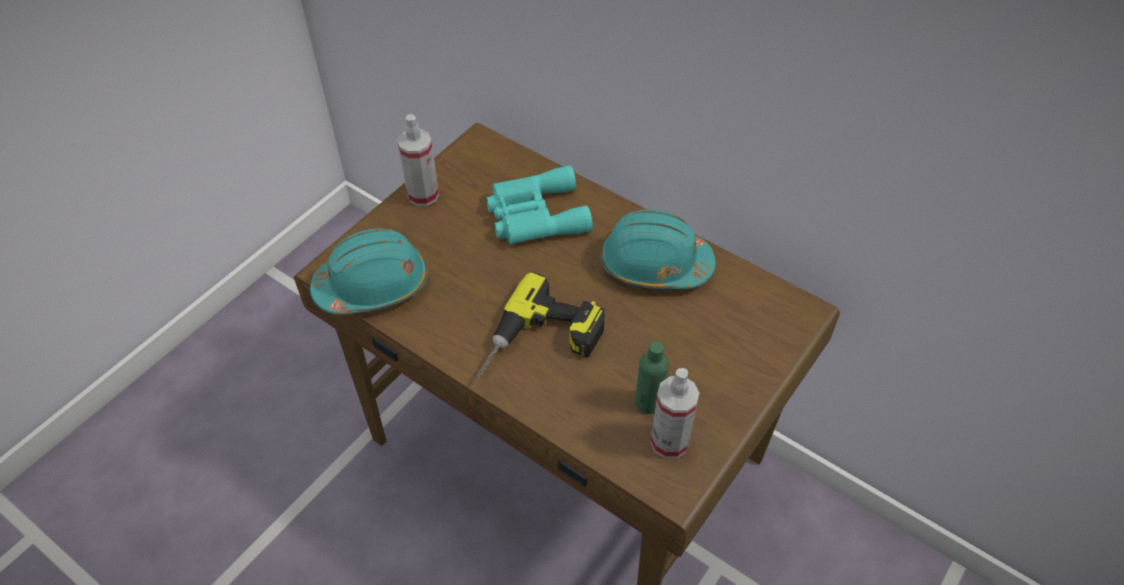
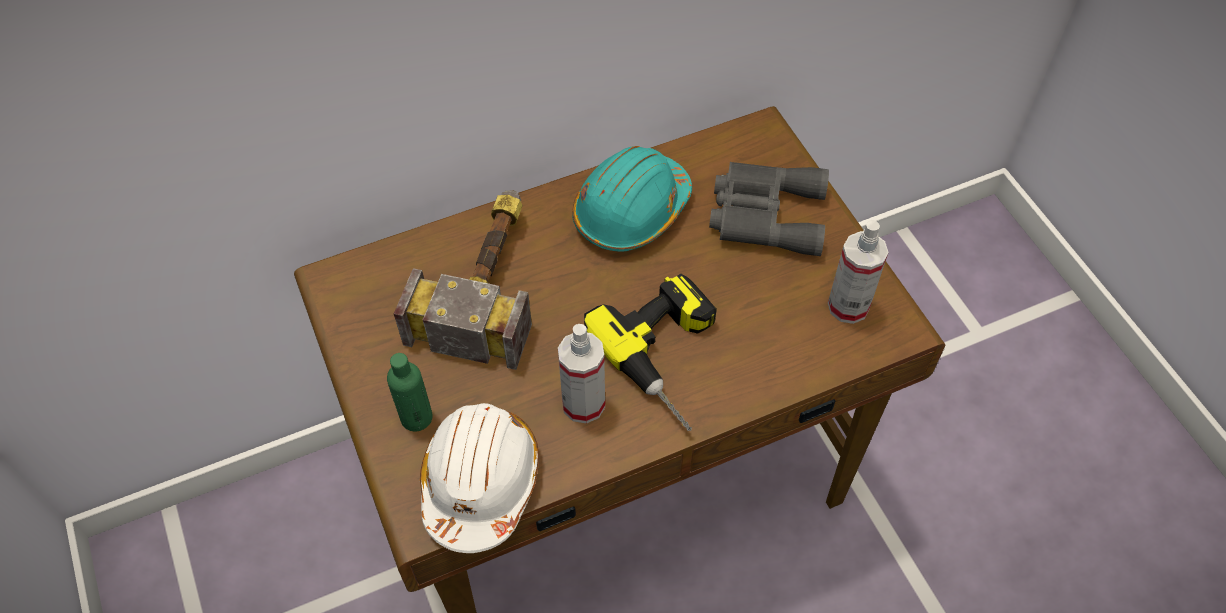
camera: 60 degrees left, 5 degrees up
(373, 285) = (480, 482): turquoise hard hat -> white hard hat
(423, 195) = (374, 373): spray bottle -> spray bottle (583, 404)
(534, 215) = (488, 279): turquoise binoculars -> hammer
(648, 402) = (795, 300): green bottle -> green bottle (416, 417)
(718, 347) = (764, 214): none -> grey binoculars

